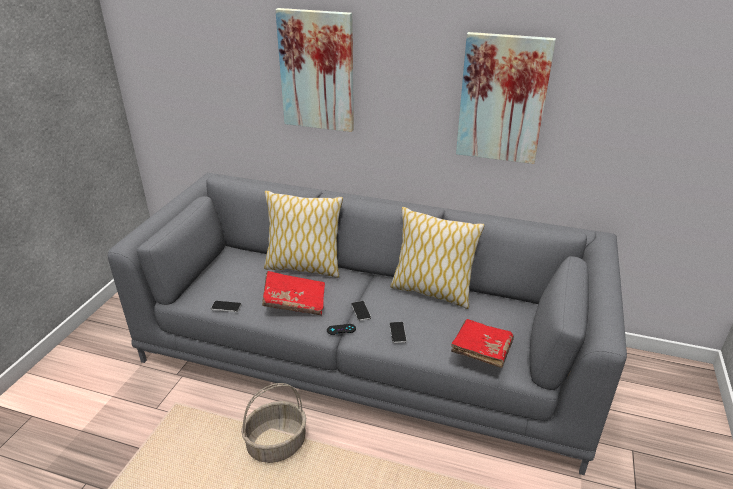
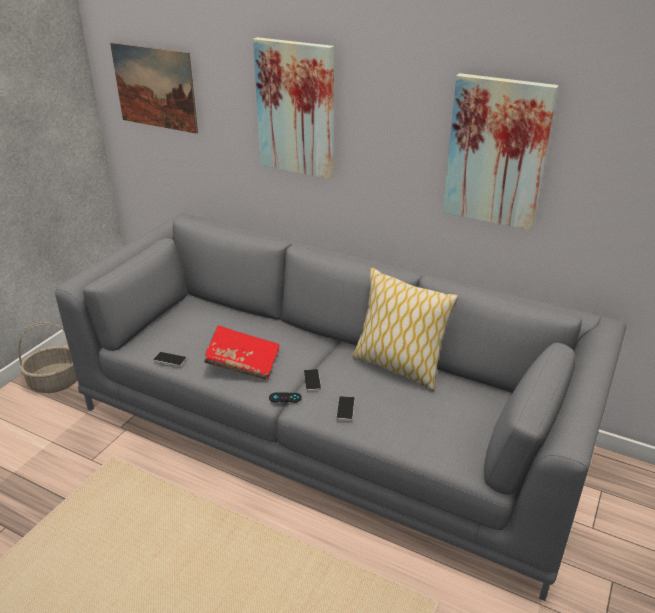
camera: 10 degrees right, 0 degrees up
(177, 58) = (155, 87): none -> picture
(277, 444) = (206, 514): basket -> basket (56, 381)
(304, 267) = (264, 325): pillow -> none
(481, 351) = (433, 440): red book -> none

